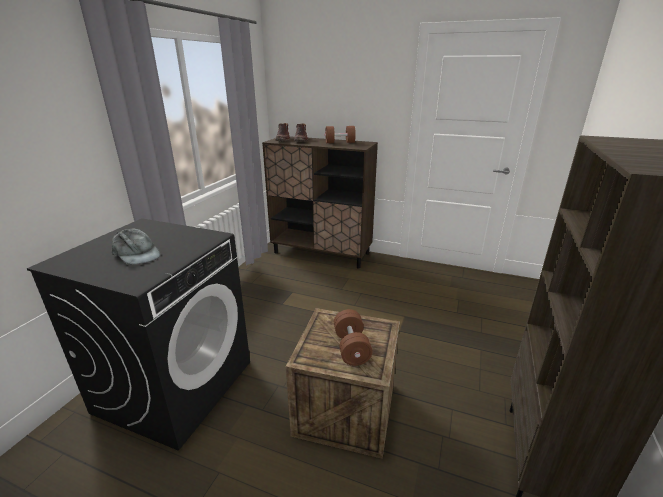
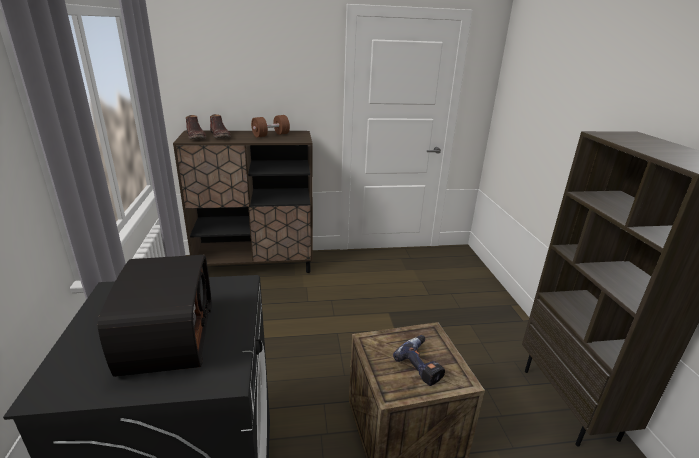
camera: 30 degrees left, 0 degrees up
(136, 254) = (166, 337): grey cap -> radio
(351, 347) = (422, 364): brown dumbbell -> power drill

